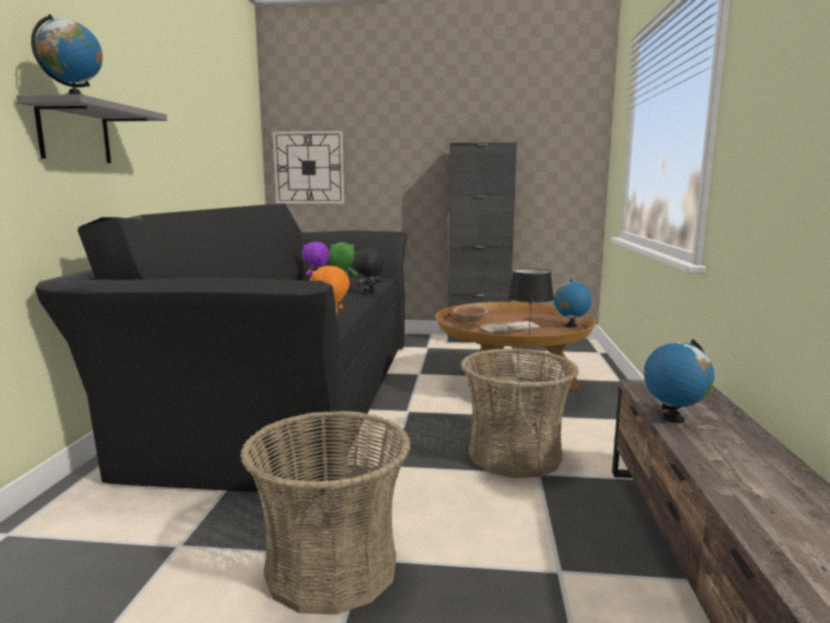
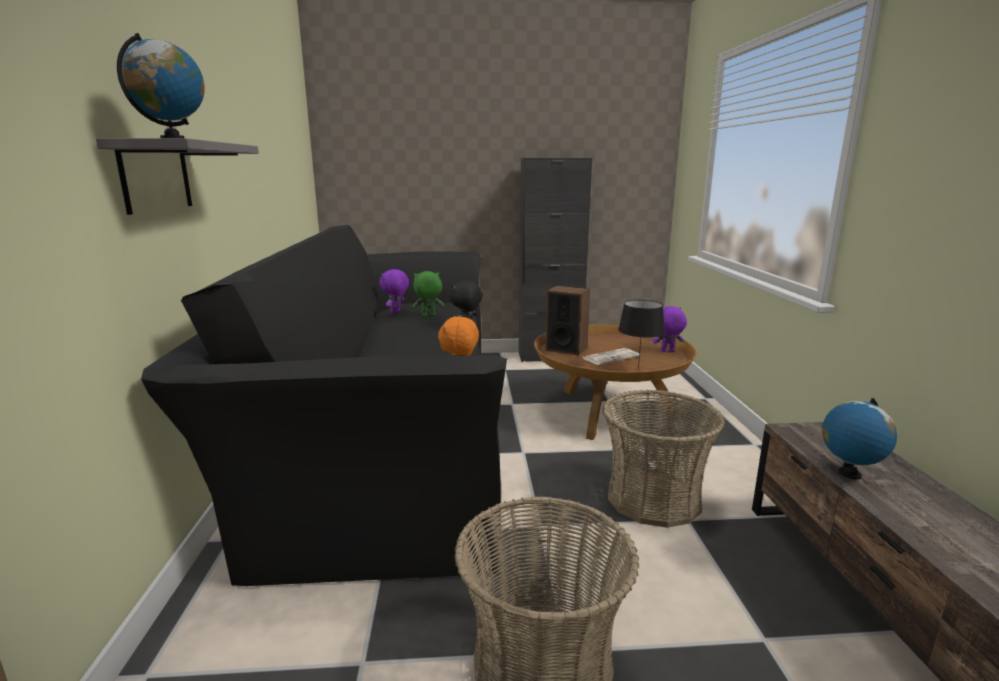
camera: 10 degrees left, 5 degrees up
(309, 167) = (366, 181): wall clock -> none
(470, 320) = (566, 349): brown bowl -> speaker
(570, 326) = (667, 351): globe -> purple plush toy

